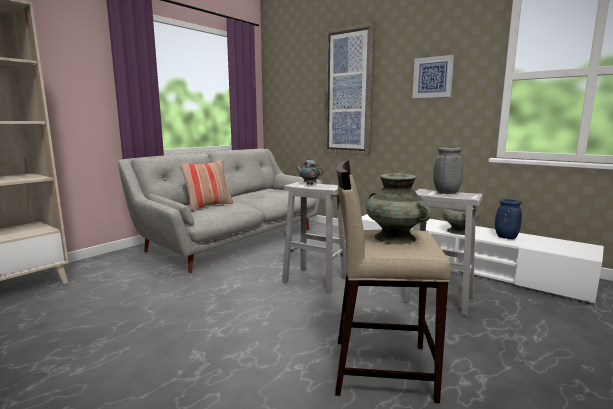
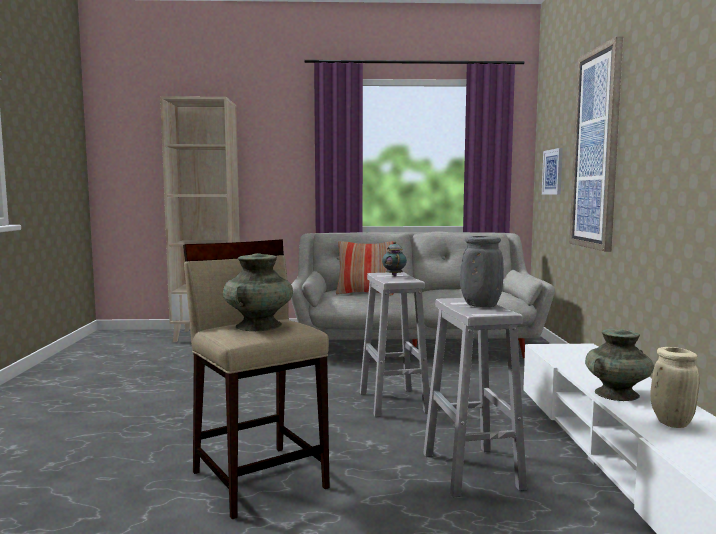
camera: 50 degrees right, 5 degrees down
(433, 77) = (674, 118): picture -> picture (553, 172)
(505, 237) = (670, 422): blue vase -> beige vase

